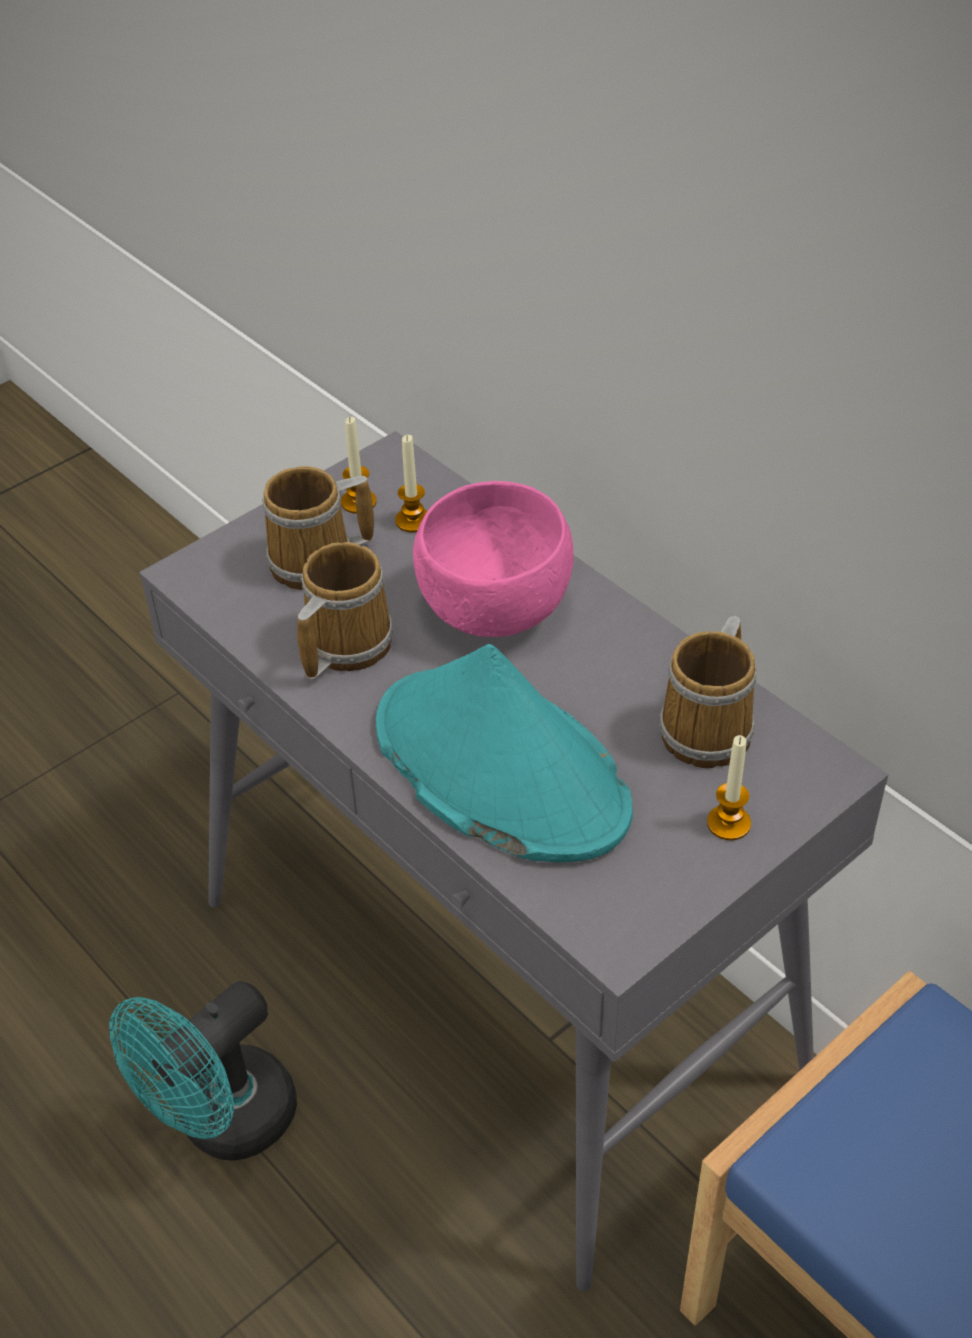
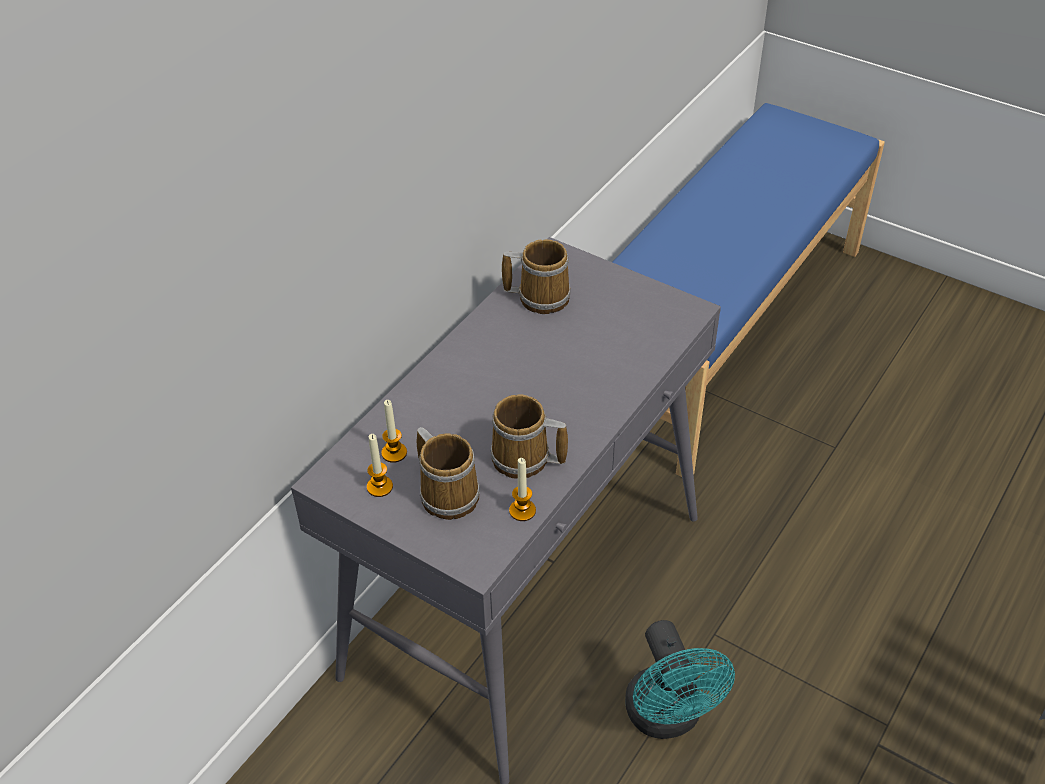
camera: 105 degrees left, 0 degrees up
(222, 1123) = (668, 718): turquoise fan -> turquoise fan turned 45 degrees clockwise
(492, 609) = (471, 397): pink bowl -> none
(498, 767) = (598, 370): turquoise hat -> none
(728, 823) = (602, 283): candle -> candle (522, 511)

